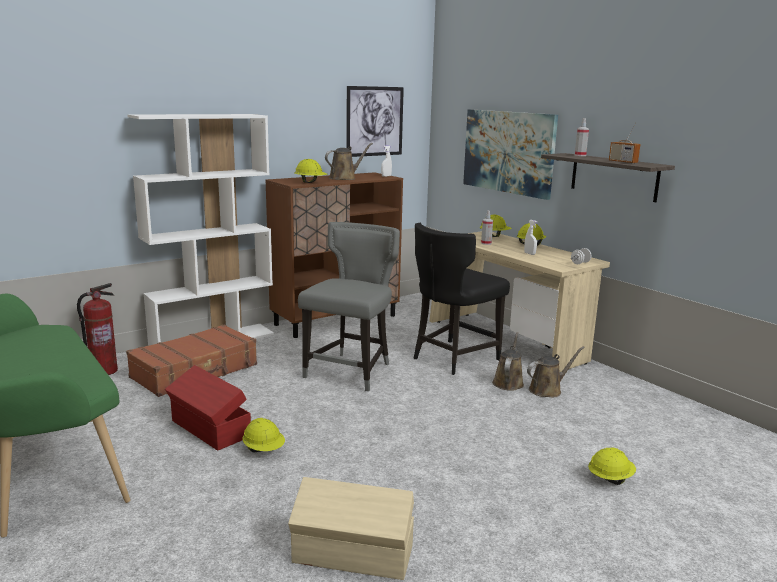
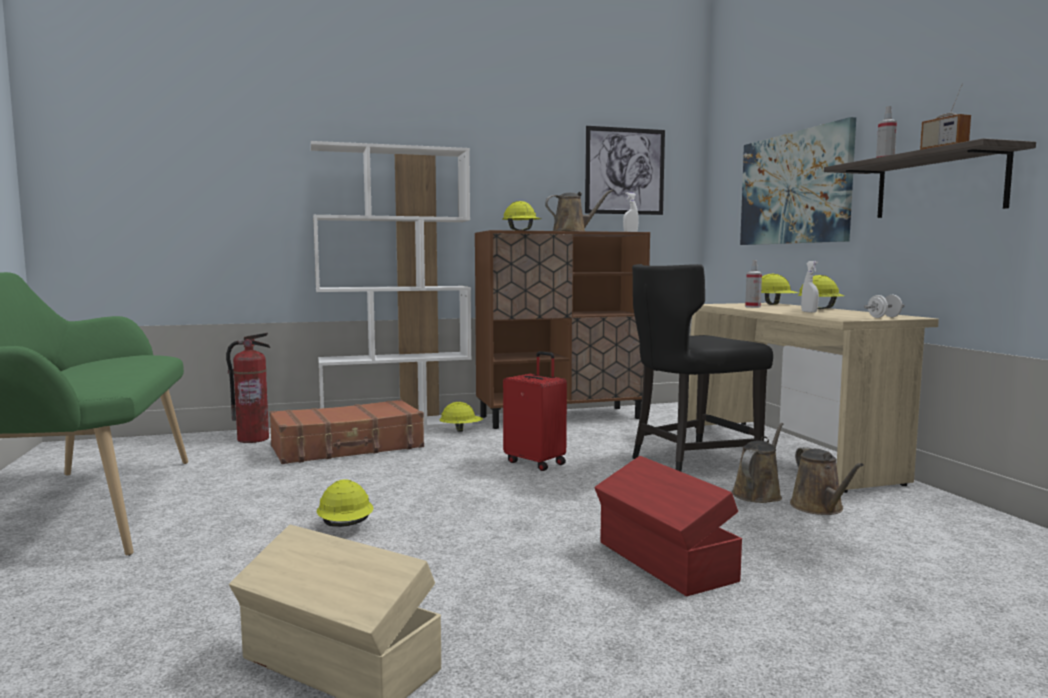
camera: 20 degrees right, 10 degrees down
(210, 429) = (305, 498): red storage box -> red storage box (664, 562)
(351, 371) = (536, 463): grey chair -> red suitcase
(548, 390) = (819, 508): brown watering can -> brown watering can turned 90 degrees clockwise
(610, 479) = (871, 635): yellow hard hat -> yellow hard hat (461, 430)

